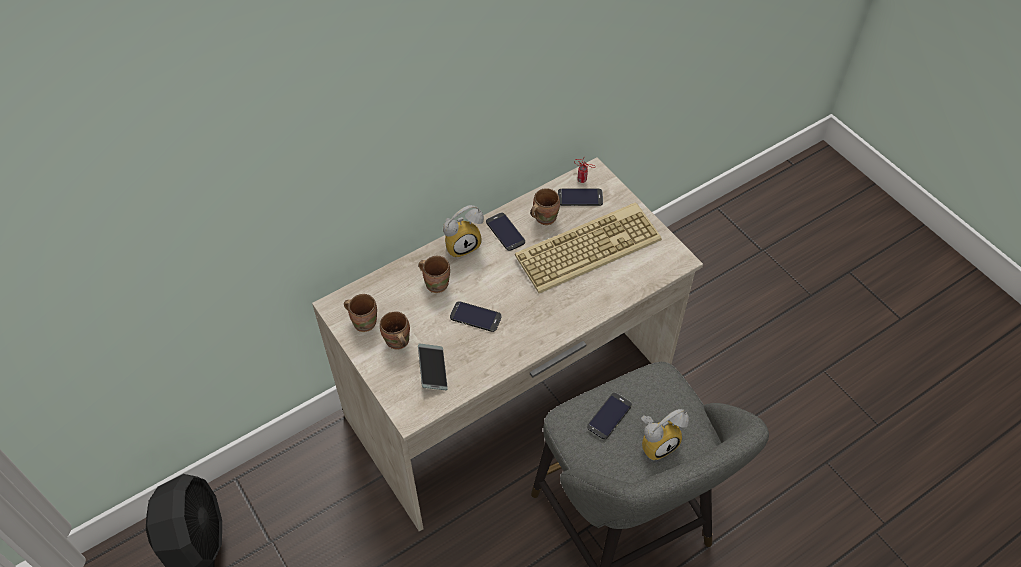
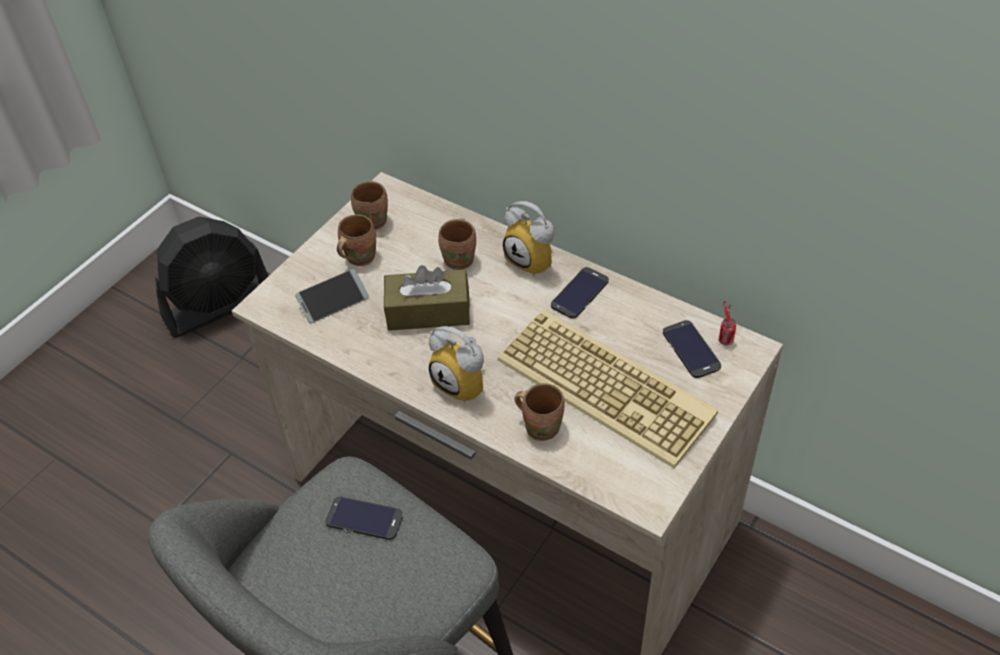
camera: 70 degrees right, 5 degrees down
(475, 317) = (428, 312): phone -> brown tissue box
(543, 217) = (629, 322): brown mug -> brown mug (541, 425)
(657, 441) = (343, 588): alarm clock -> alarm clock (465, 383)

